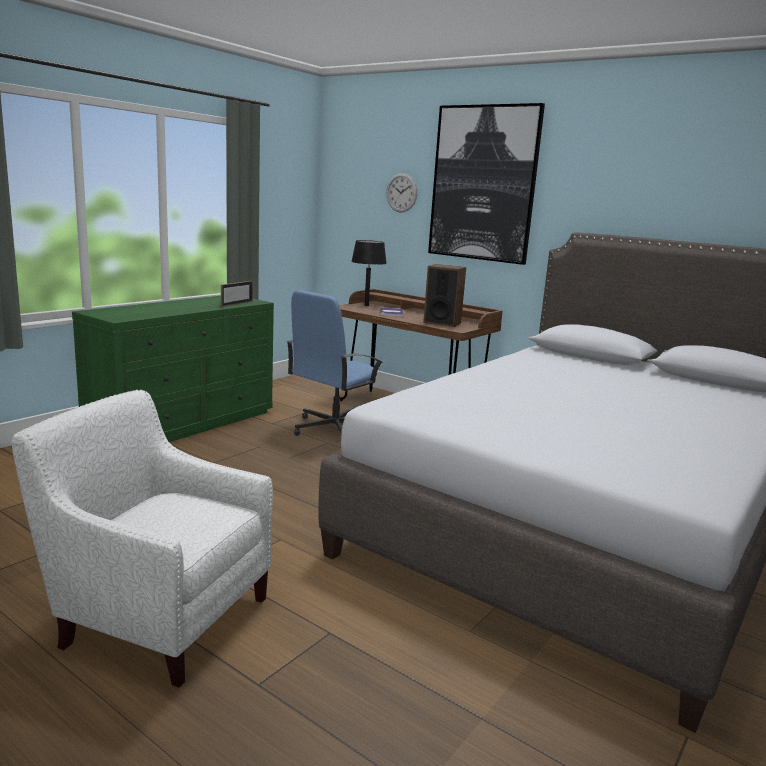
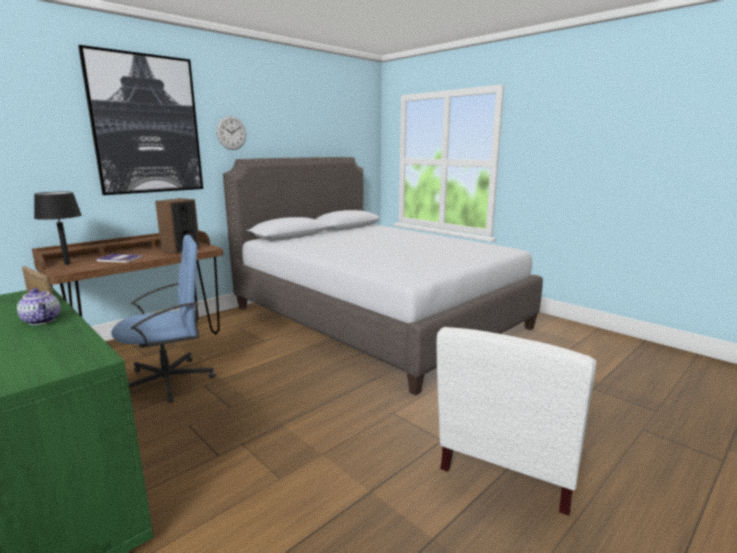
camera: 80 degrees left, 0 degrees up
(192, 308) = (43, 320): none -> teapot
(333, 429) = (169, 381): blue office chair -> blue office chair turned 75 degrees counterclockwise
(401, 192) = (42, 136): wall clock -> wall clock (231, 133)

